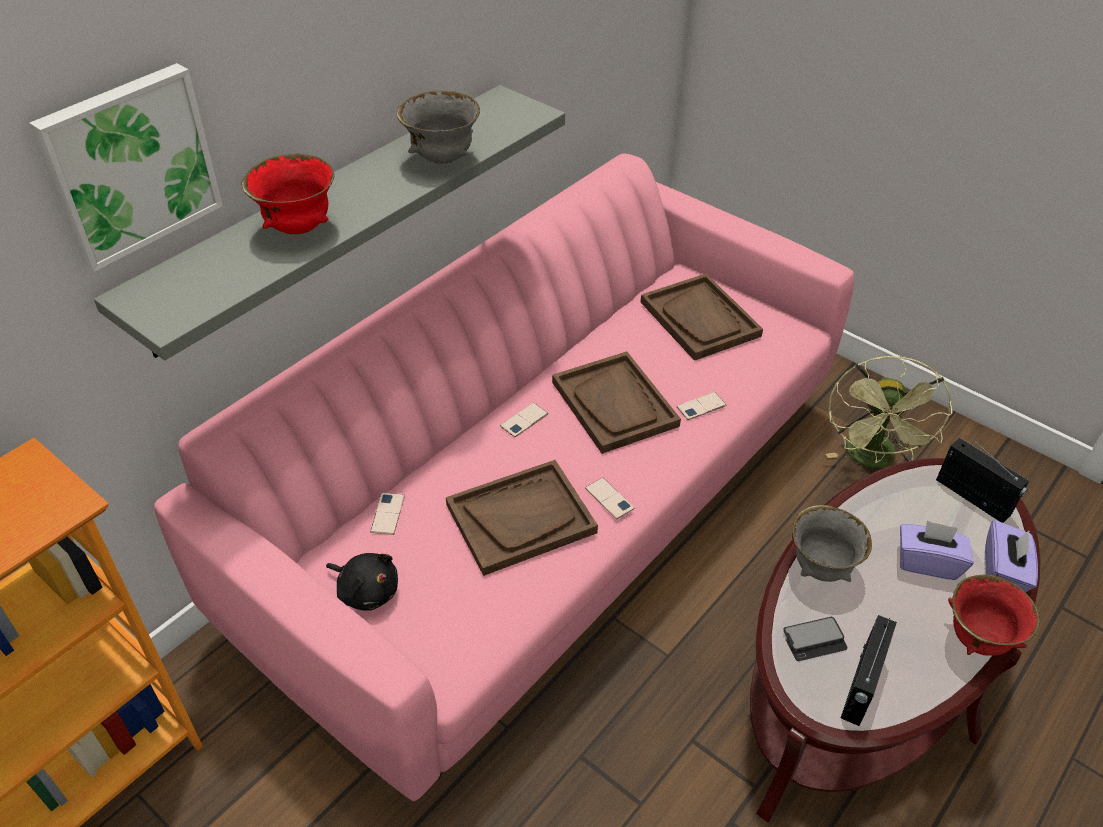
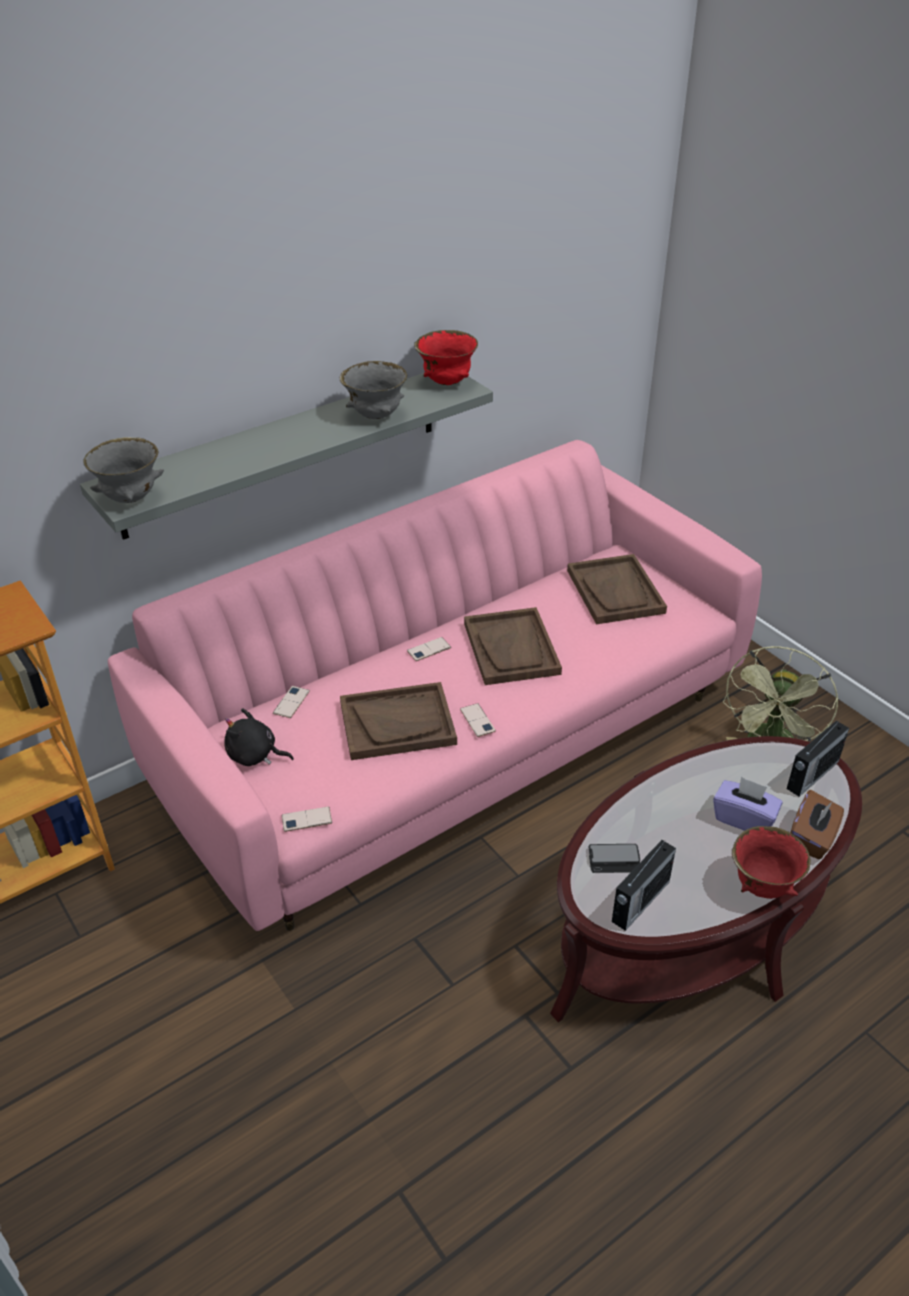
camera: 15 degrees right, 5 degrees down
(129, 164) = (118, 387): picture -> none
(298, 228) = (244, 453): red bowl -> red bowl (446, 382)
(366, 591) = (255, 755): black plush toy -> black plush toy turned 150 degrees clockwise
(701, 406) = (587, 661): phone -> phone (306, 819)
(821, 568) = (644, 806): grey bowl -> grey bowl (131, 498)
(974, 498) = (811, 775): radio -> radio turned 75 degrees clockwise
(1003, 571) = (812, 838): purple tissue box -> brown tissue box

